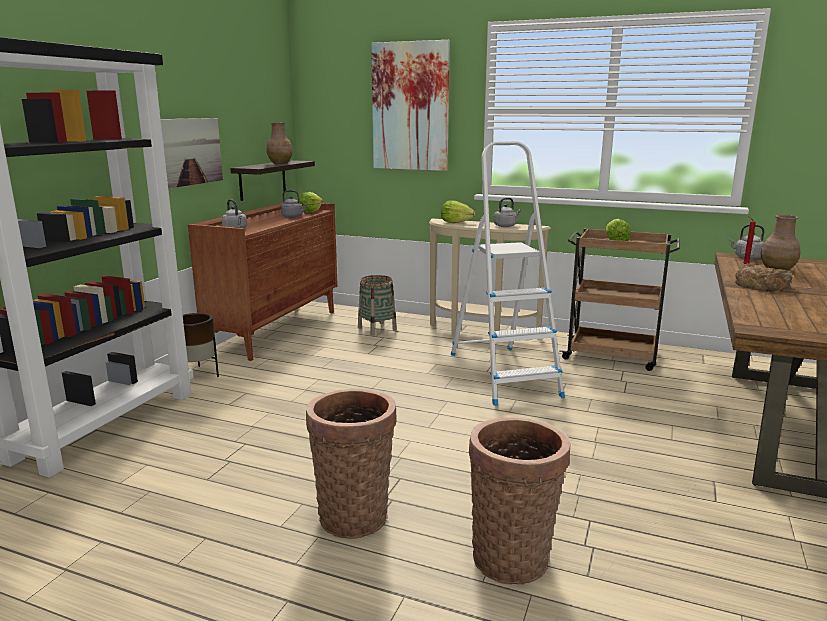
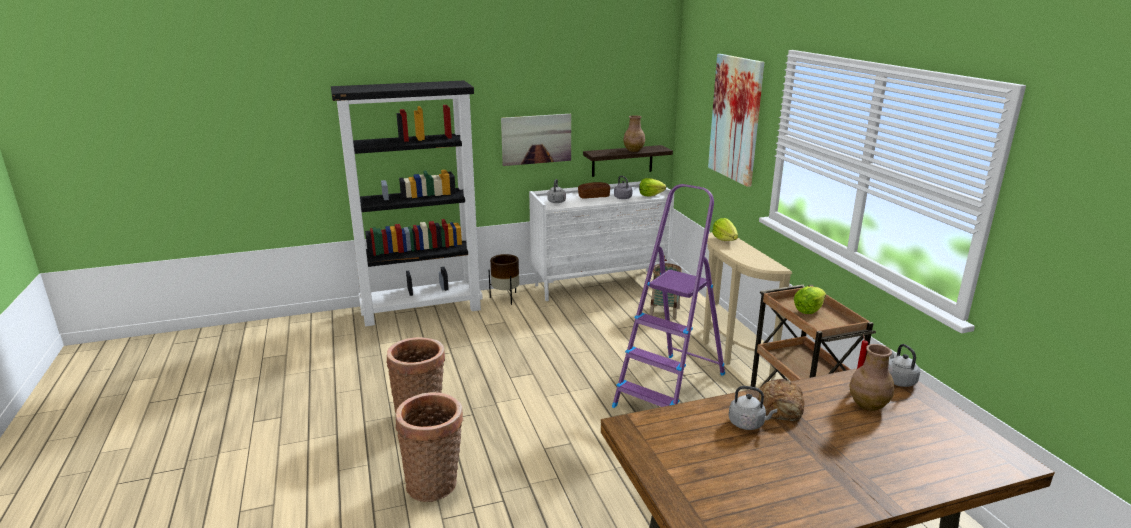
camera: 50 degrees right, 5 degrees up
(260, 220) = (594, 196): none -> bread
(277, 330) = (600, 284): brown cabinet -> white cabinet
(503, 374) = (670, 390): white step ladder -> purple step ladder
(505, 226) = (751, 257): grey kettle -> grey kettle (748, 423)

